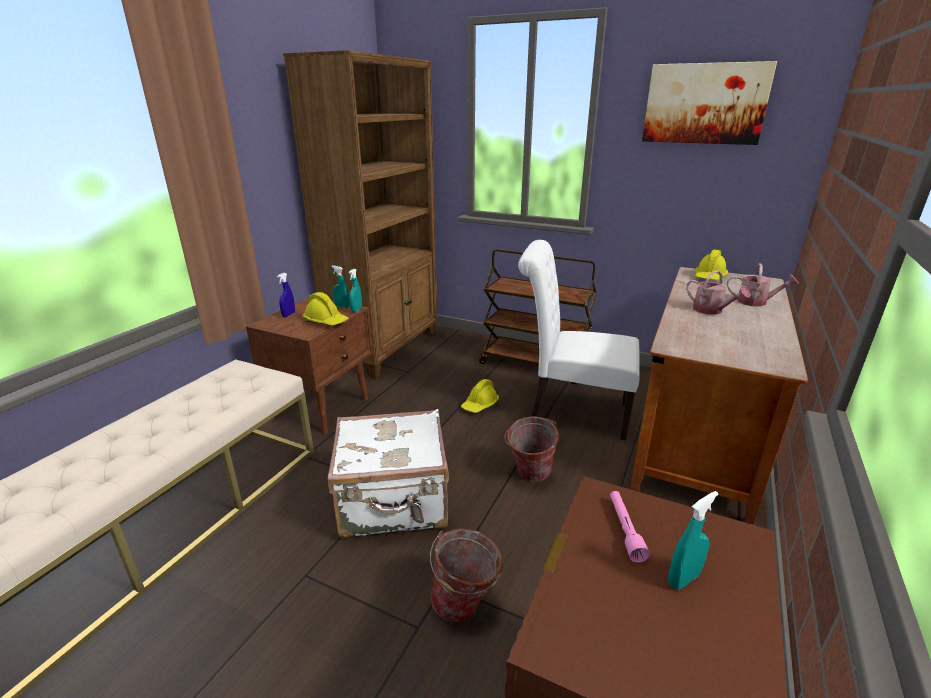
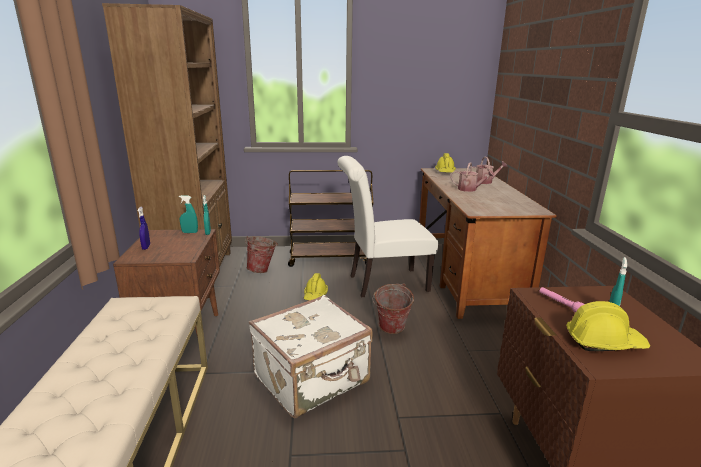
camera: 30 degrees left, 5 degrees down
(326, 321) = (191, 245): yellow hard hat -> yellow hard hat (604, 342)
(466, 607) = (424, 424): bucket -> bucket (263, 270)
(705, 104) = (424, 57): picture -> none

